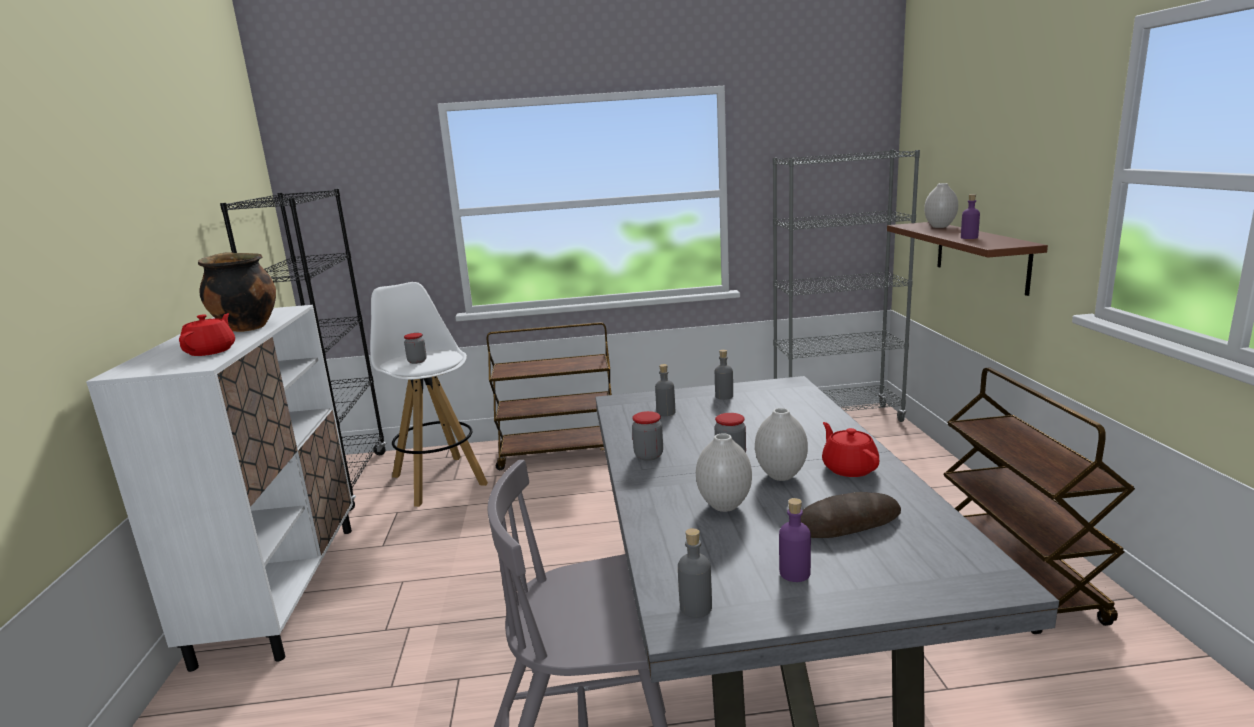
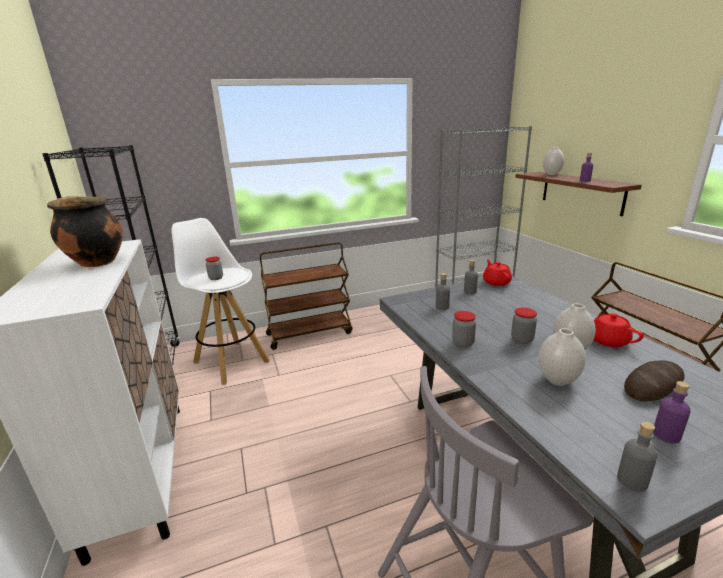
camera: 15 degrees left, 5 degrees up
(211, 351) = (81, 288): red teapot -> red teapot (496, 282)

